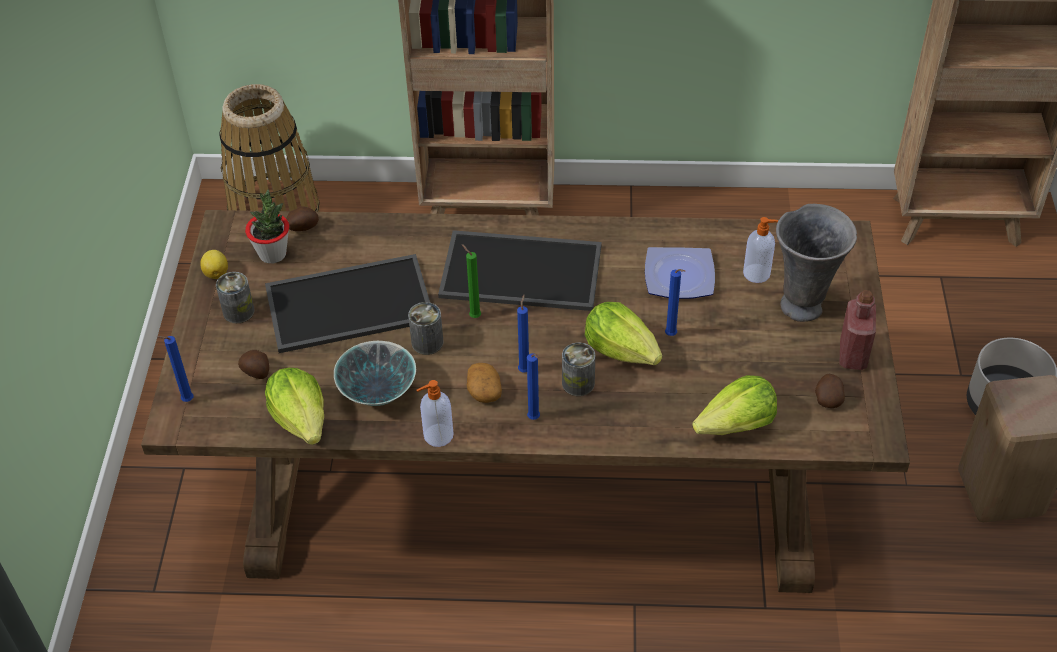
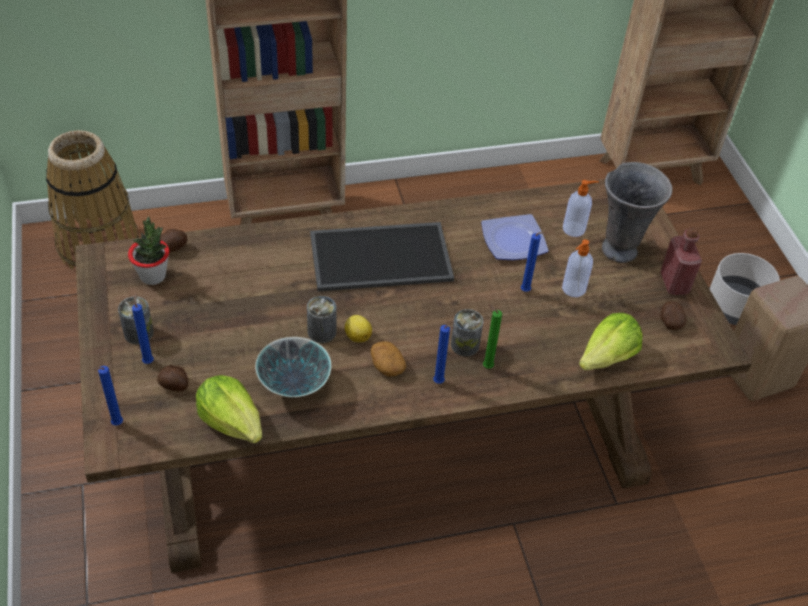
camera: 20 degrees left, 0 degrees up
(216, 273) = (105, 301): lemon -> lemon (357, 336)
(348, 306) = (239, 311): tray -> none
(437, 436) = (360, 413): soap dispenser -> soap dispenser (573, 289)
(473, 316) = (354, 302): green candle -> green candle (486, 366)
(524, 369) = (415, 341): blue candle -> blue candle (148, 360)
(622, 349) = (490, 310): lettuce -> none

